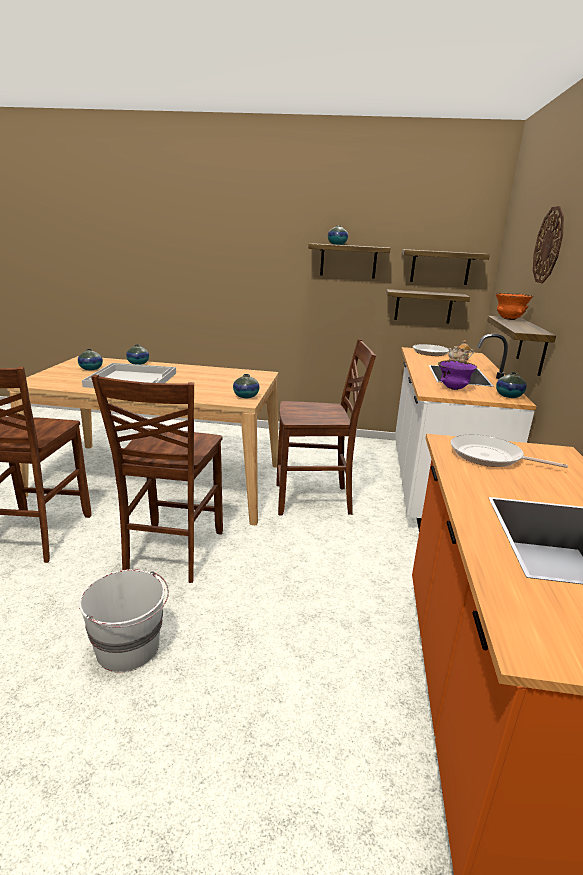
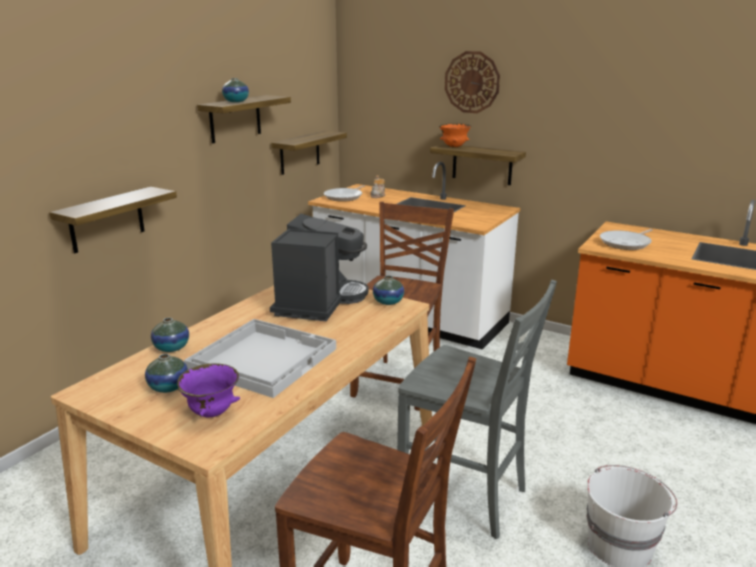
camera: 65 degrees left, 0 degrees up
(172, 553) = (465, 496): brown chair -> grey chair
(228, 381) = (318, 302): none -> coffee machine
(440, 267) = (305, 108): shelf -> shelf (107, 220)
(453, 389) = (469, 217): purple bowl -> purple bowl (211, 413)
(508, 396) = (495, 208): vase -> none

